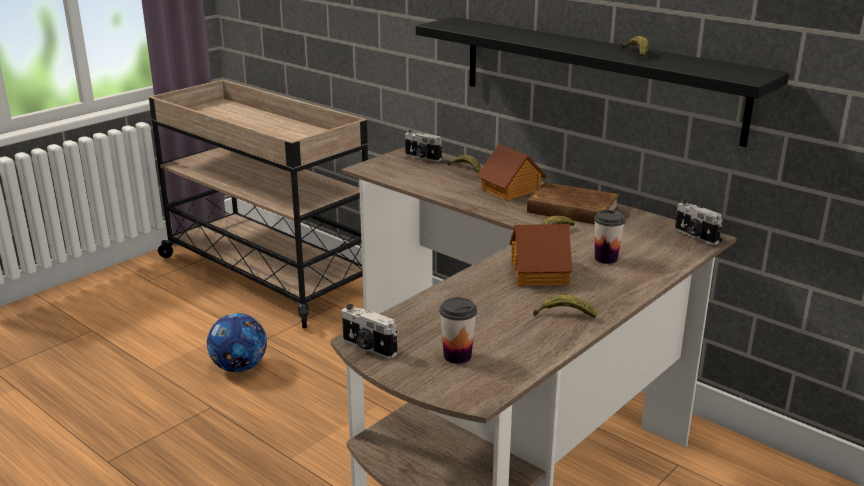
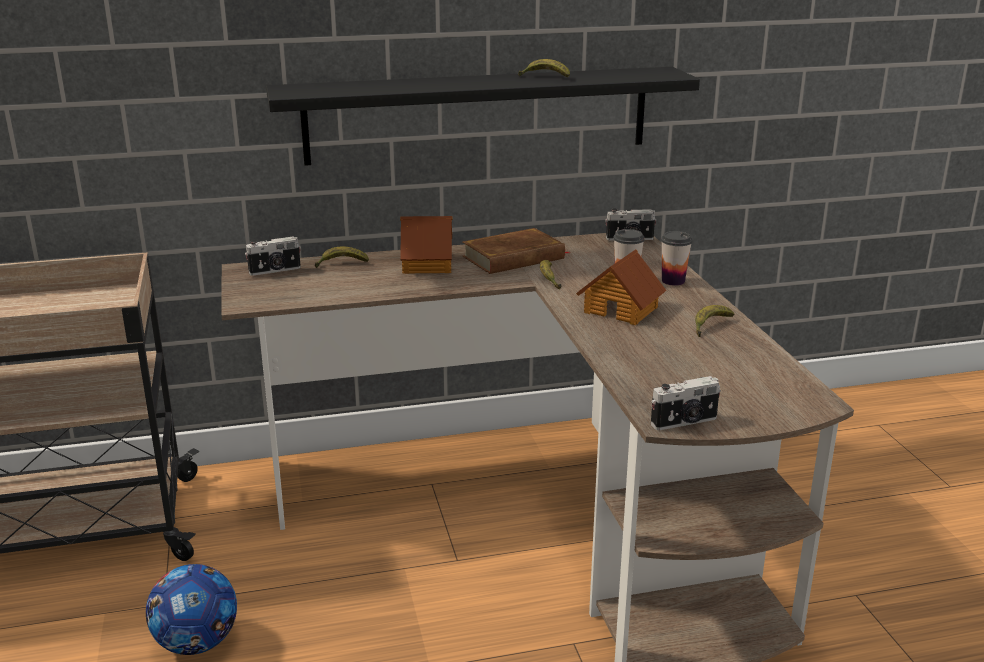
camera: 55 degrees left, 0 degrees up
(457, 356) = (740, 388): cup -> cup (673, 281)

